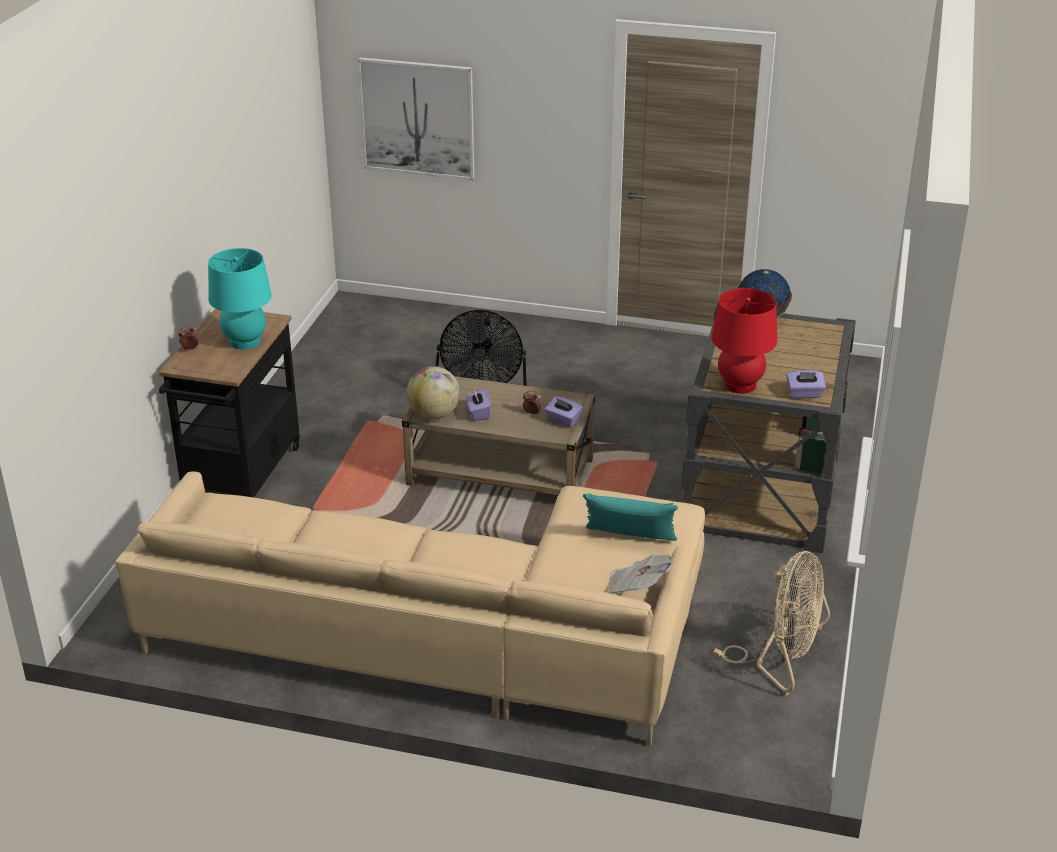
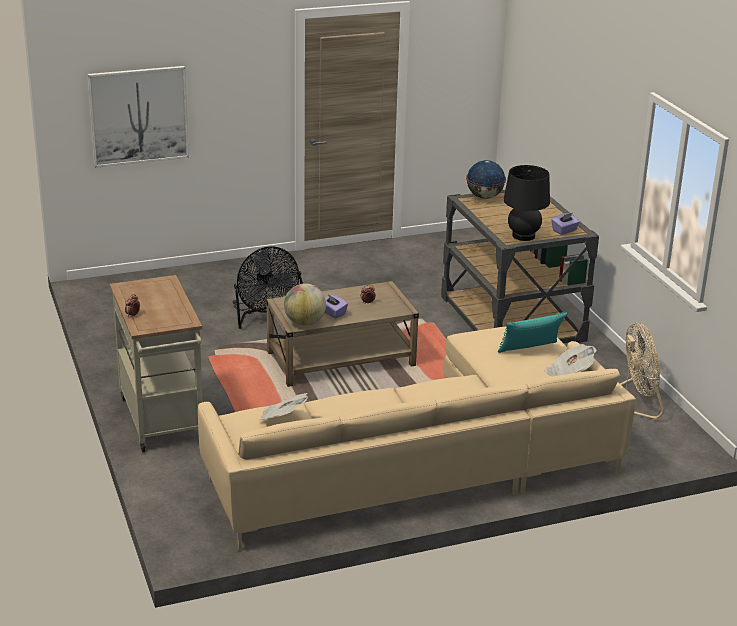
camera: 35 degrees left, 5 degrees down
(241, 479) = (162, 421): black cart -> beige cart
(245, 342) = (168, 299): turquoise table lamp -> none
(254, 520) = (283, 418): none -> newspaper
(563, 420) = (393, 301): purple tissue box -> none
(740, 385) = (523, 236): red table lamp -> black table lamp

